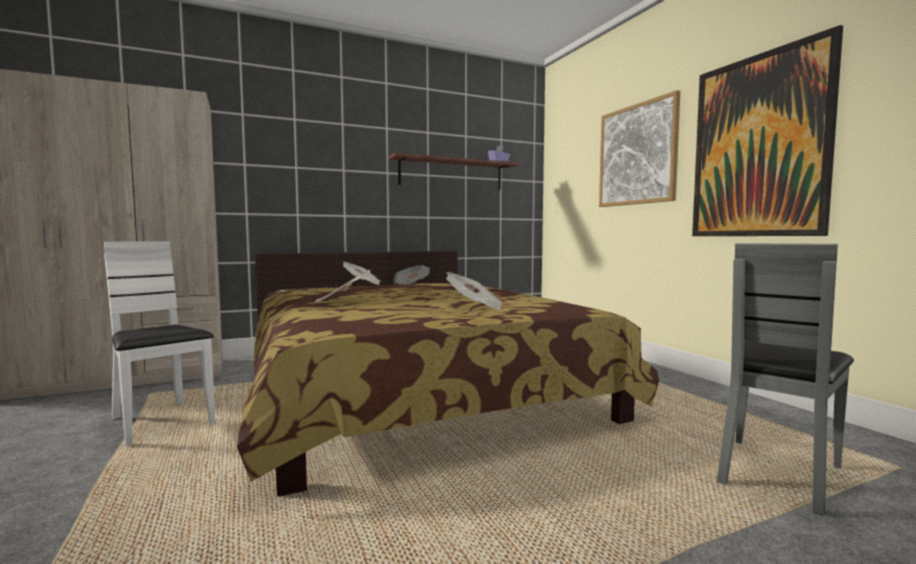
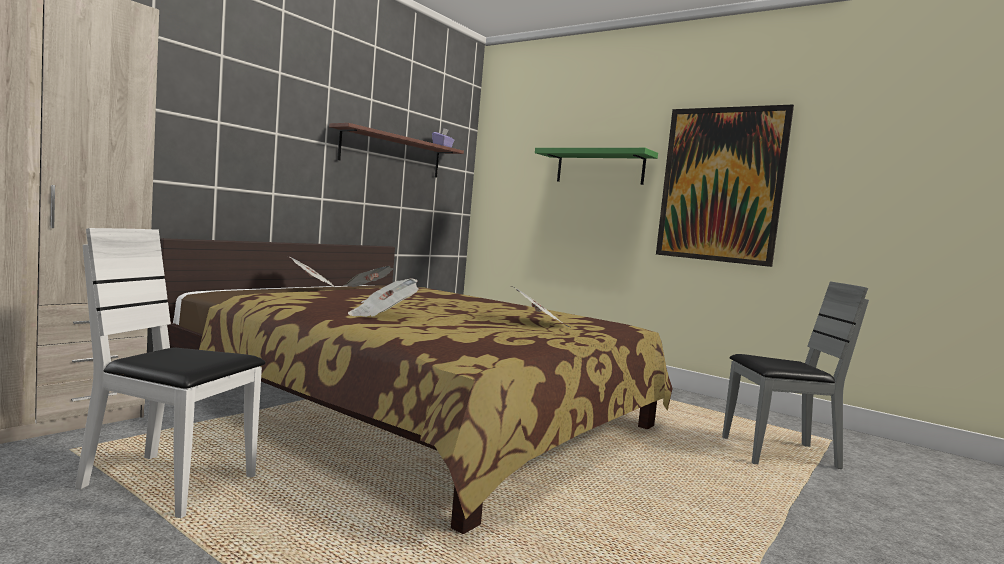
camera: 30 degrees left, 0 degrees up
(637, 155) = (600, 167): picture -> green shelf
(777, 473) = (778, 453): grey chair -> grey chair turned 105 degrees counterclockwise

